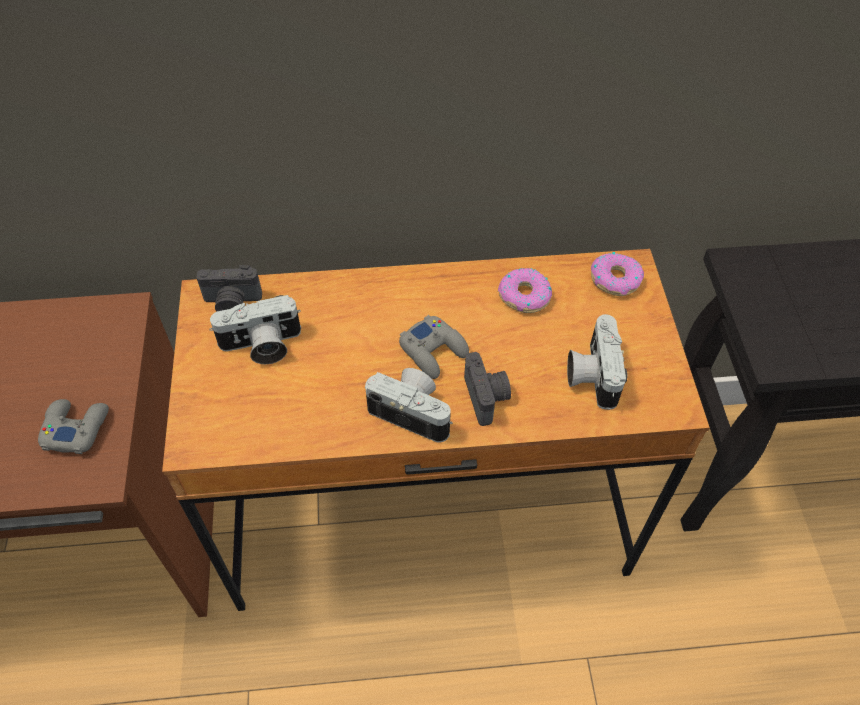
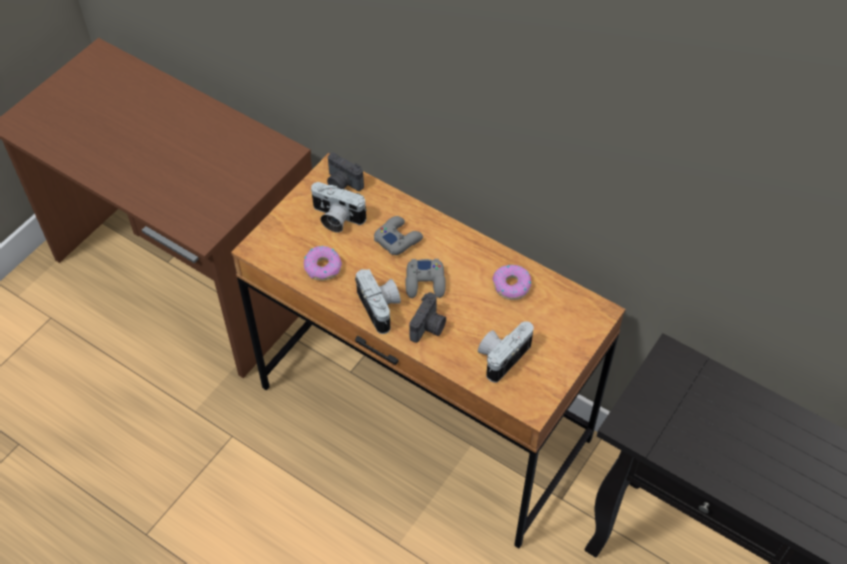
camera: 40 degrees right, 0 degrees up
(75, 428) = (212, 203): grey game controller -> grey game controller (398, 239)
(615, 279) = (579, 312): donut -> donut (323, 267)

